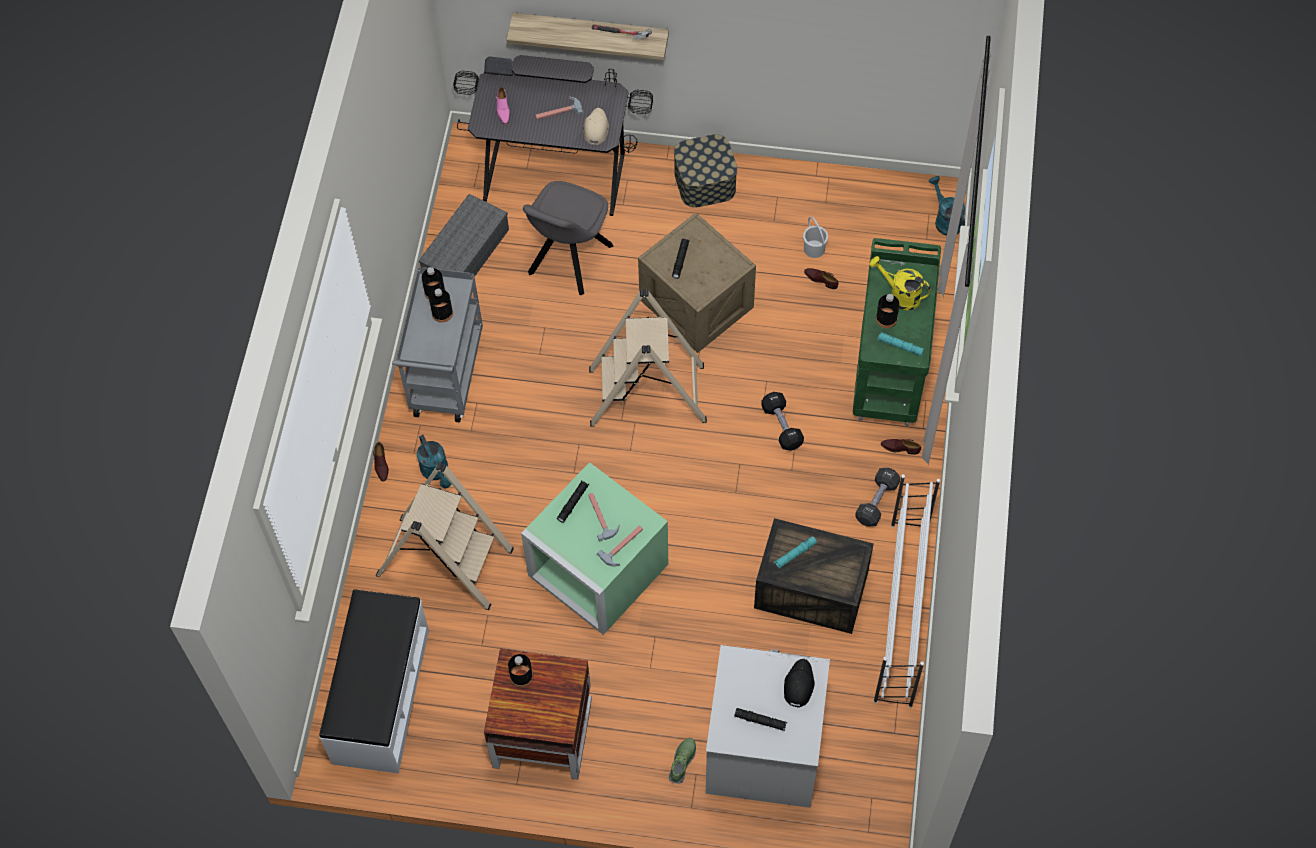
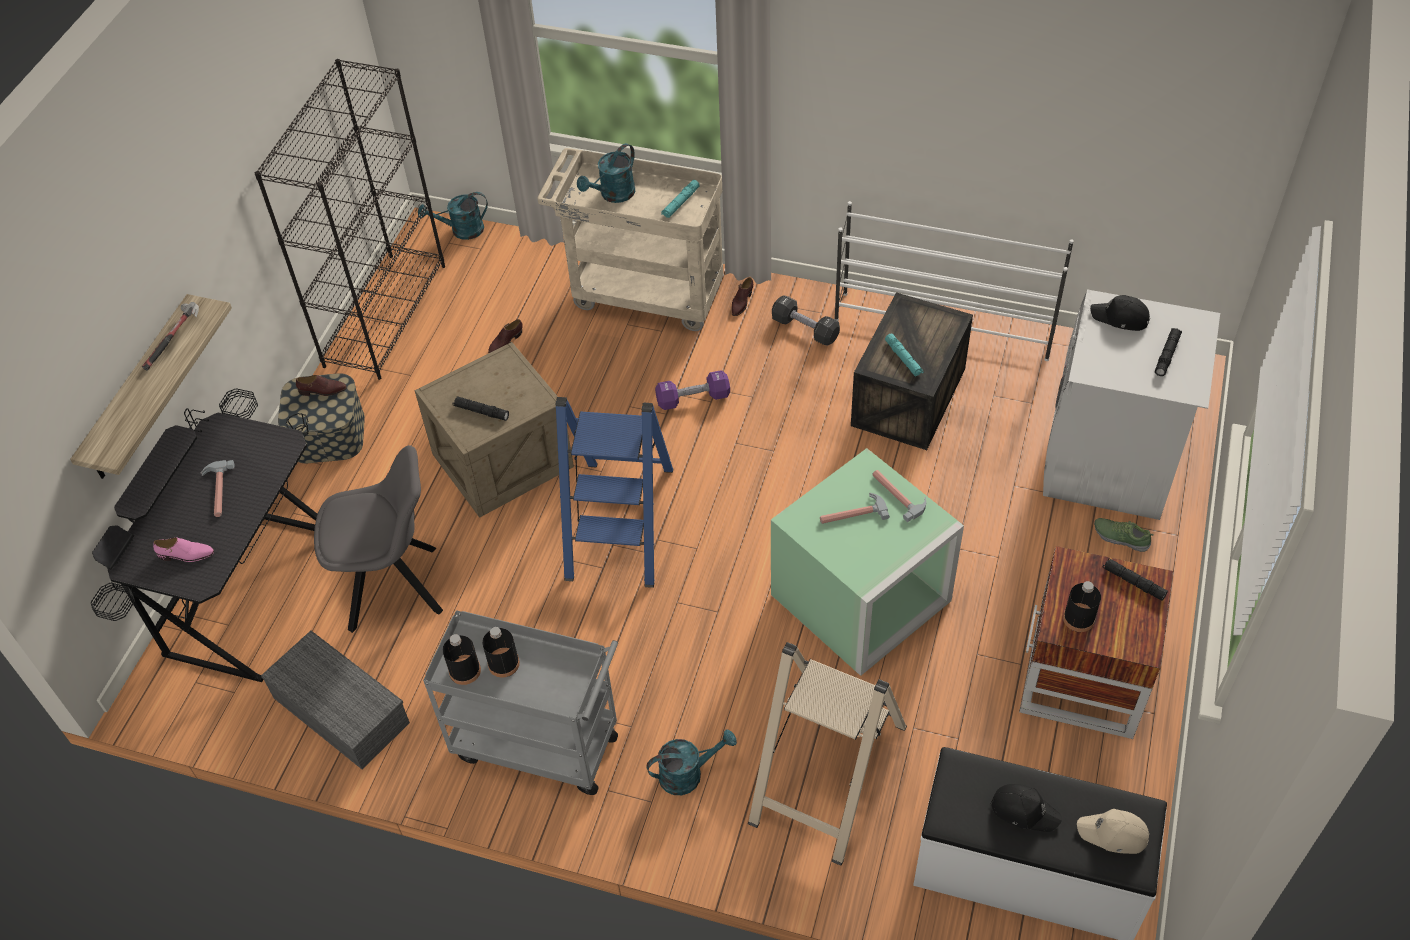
camera: 80 degrees left, 10 degrees down
(373, 651) = (1024, 810): none -> black cap
(381, 465) = (663, 846): brown shoe -> brown shoe (322, 391)
(569, 259) = (394, 587): grey chair -> grey chair turned 45 degrees counterclockwise
(573, 503) = (829, 541): black flashlight -> black flashlight (1133, 582)
(595, 128) = (264, 452): beige cap -> beige cap (1113, 834)
(649, 394) = (620, 521): beige step ladder -> blue step ladder
(782, 426) = (693, 399): black dumbbell -> purple dumbbell
(814, 249) = (461, 343): white bucket -> none
(836, 188) = (385, 314): none -> black bookcase
(886, 318) = (641, 209): black bottle -> none
(888, 370) = (641, 299): green cart -> beige cart
(899, 295) = (613, 195): yellow watering can -> turquoise watering can

